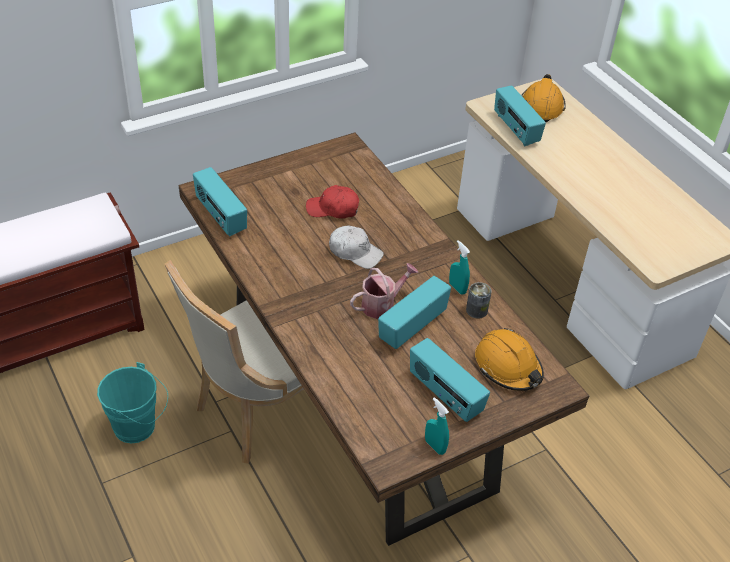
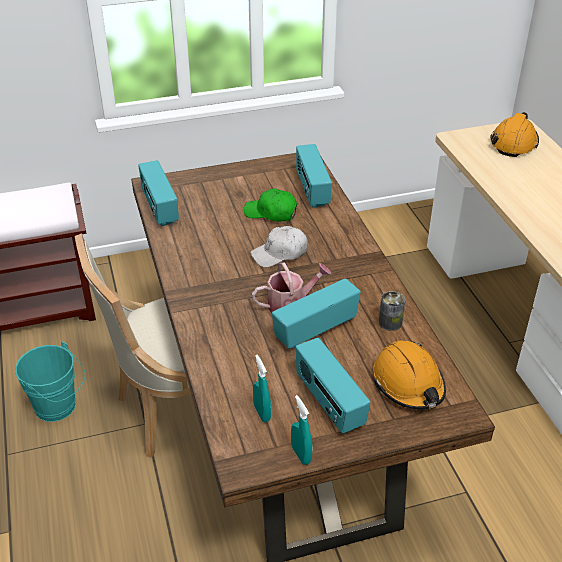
camera: 15 degrees right, 5 degrees down
(333, 209) = (271, 213): red cap -> green cap
(355, 252) = (279, 253): white cap -> white cap turned 120 degrees clockwise
(457, 288) = (375, 298): turquoise spray bottle -> turquoise spray bottle (262, 413)
(515, 129) = (480, 161): radio -> radio (311, 190)

